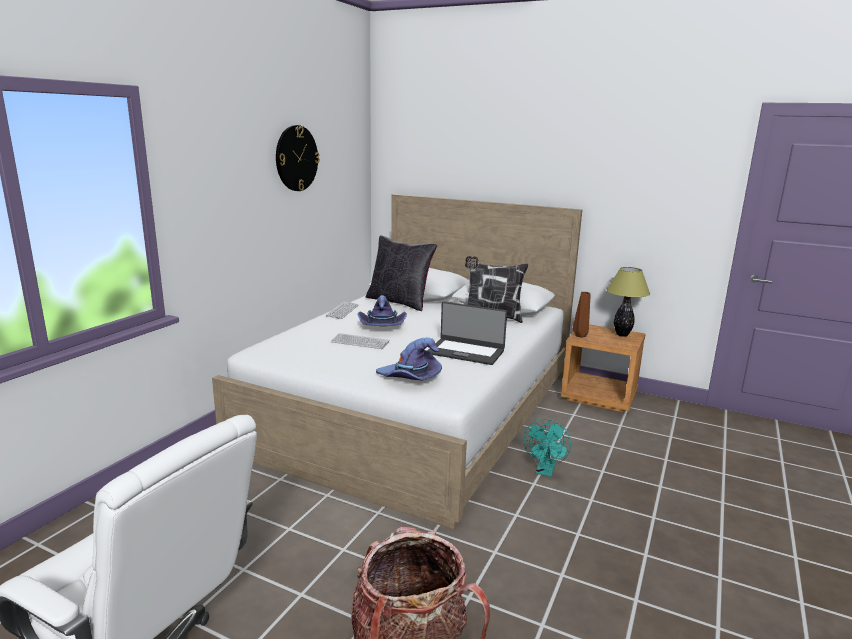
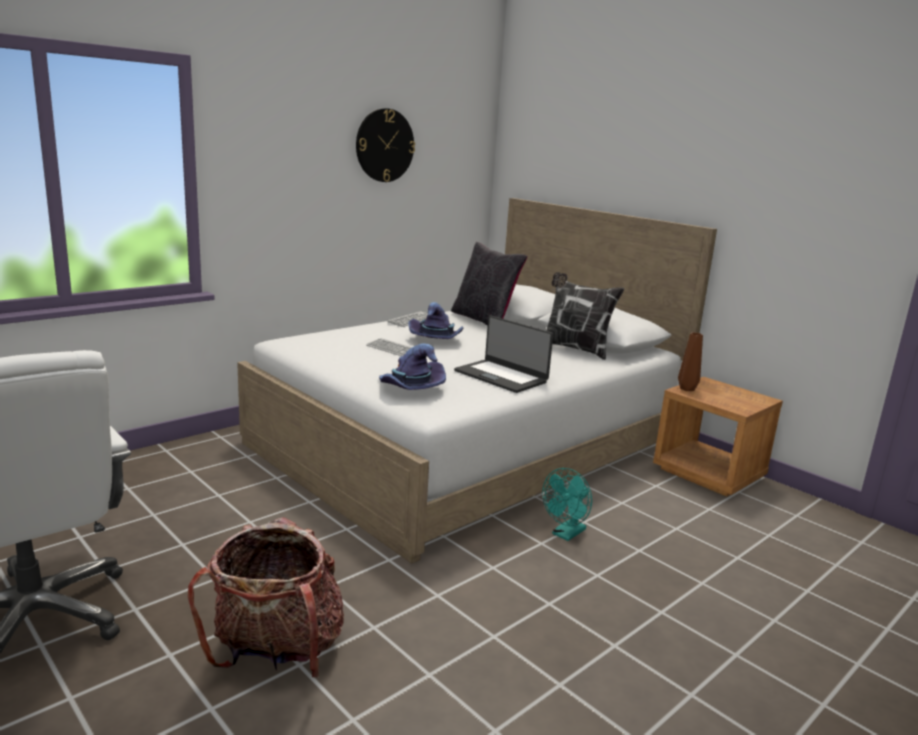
camera: 20 degrees right, 0 degrees up
(622, 335) = (746, 397): table lamp -> none

